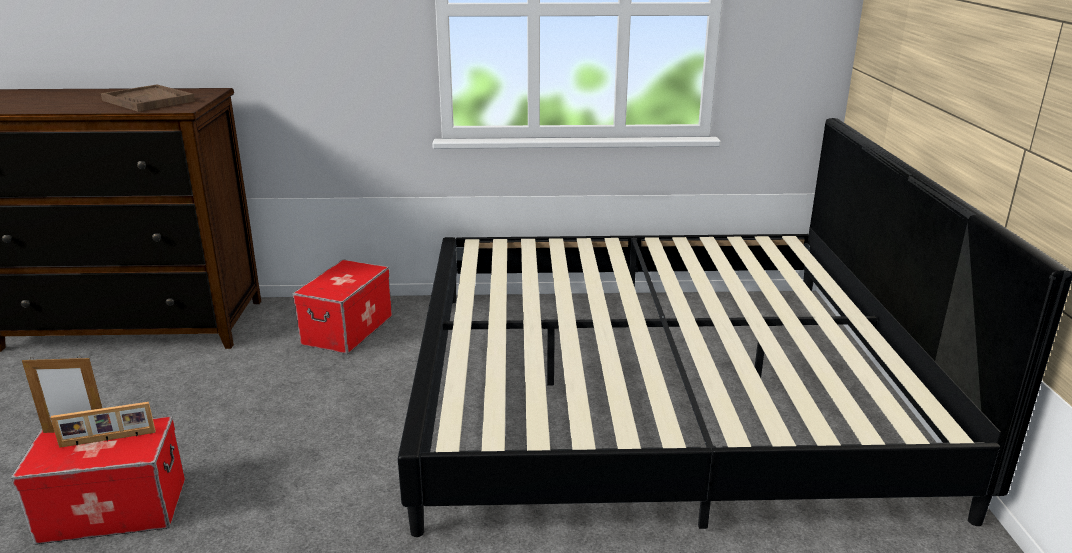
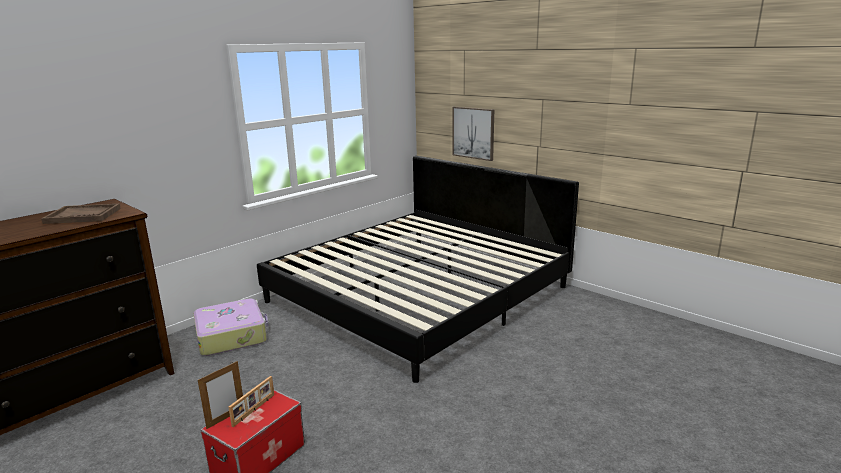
camera: 45 degrees left, 5 degrees down
(347, 330) = (232, 335): storage box -> suitcase
(924, 88) = (473, 133): none -> picture

